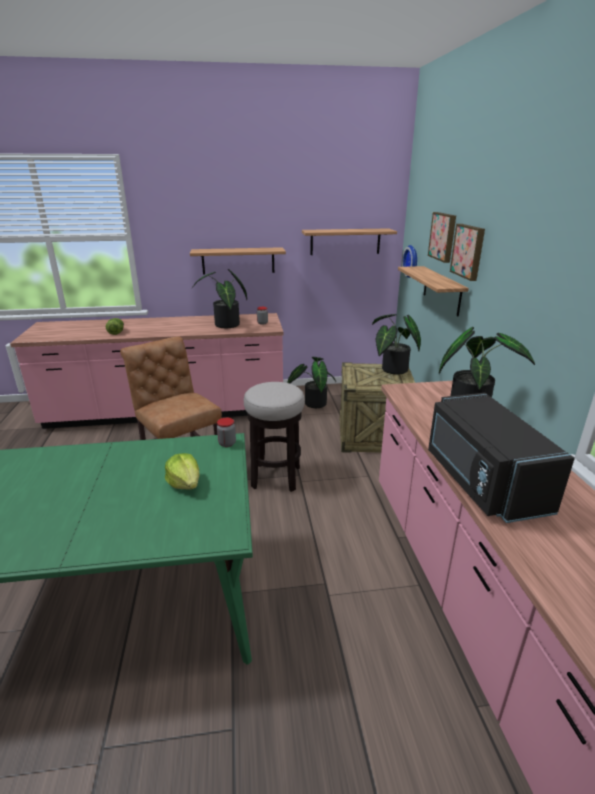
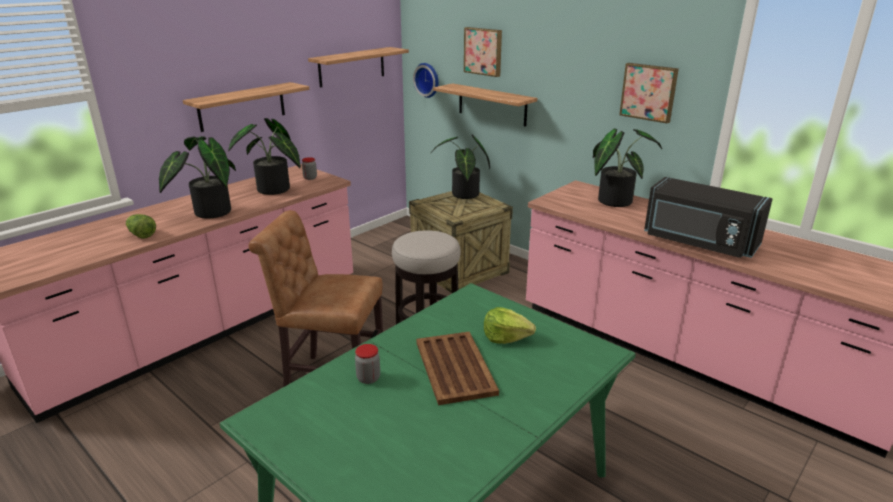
camera: 40 degrees left, 0 degrees up
(117, 485) = (455, 367): none -> brown tray
(227, 443) = (476, 295): jar -> jar (368, 378)
(313, 403) = (364, 260): potted plant -> potted plant (208, 212)
(469, 251) = (530, 63): picture -> picture (649, 92)

